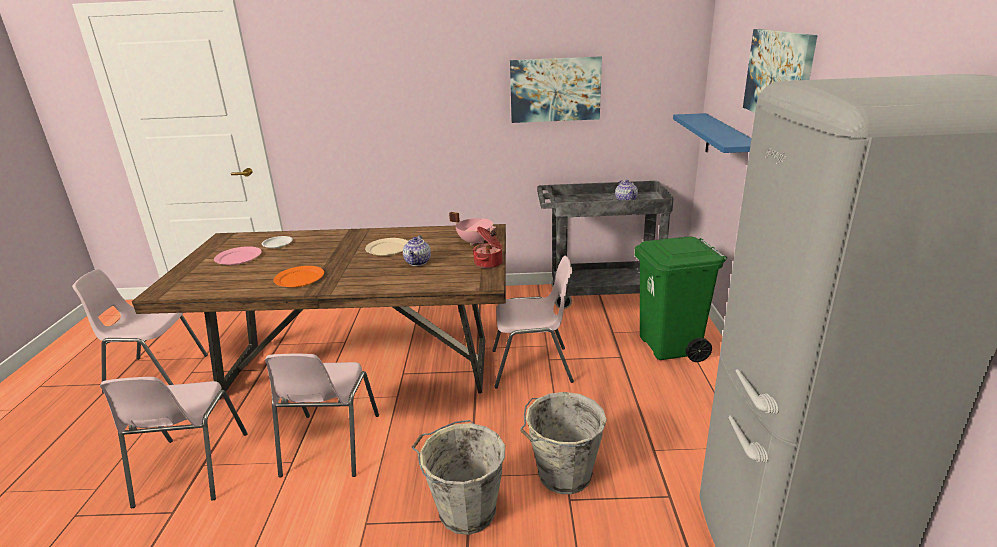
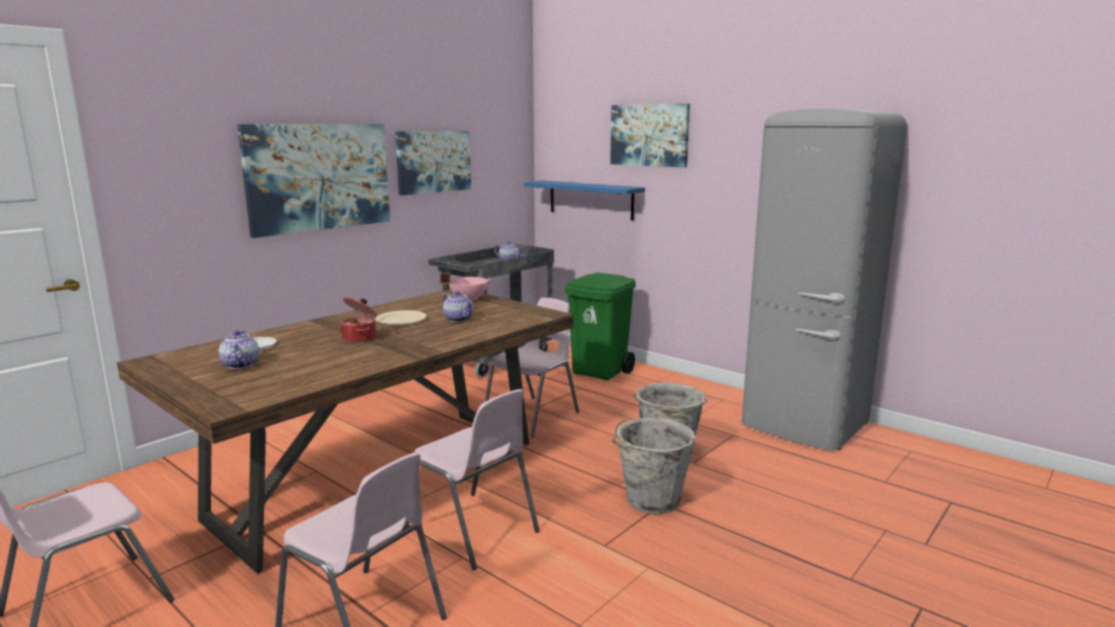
camera: 50 degrees left, 10 degrees down
(238, 258) = (240, 365): pink plate -> teapot
(299, 279) = (377, 354): orange plate -> none
(428, 103) = (319, 177): none -> picture
(489, 263) = (518, 306): cooking pot -> cooking pot (360, 338)

